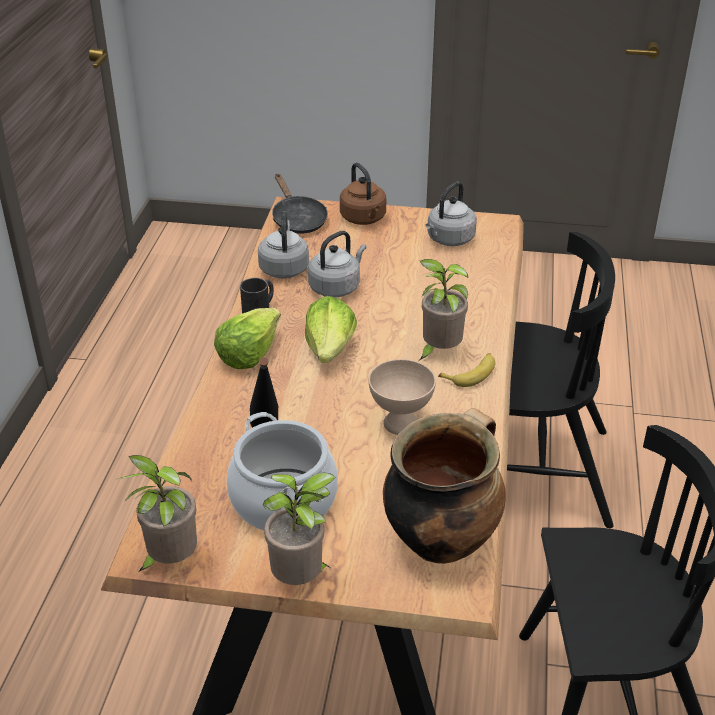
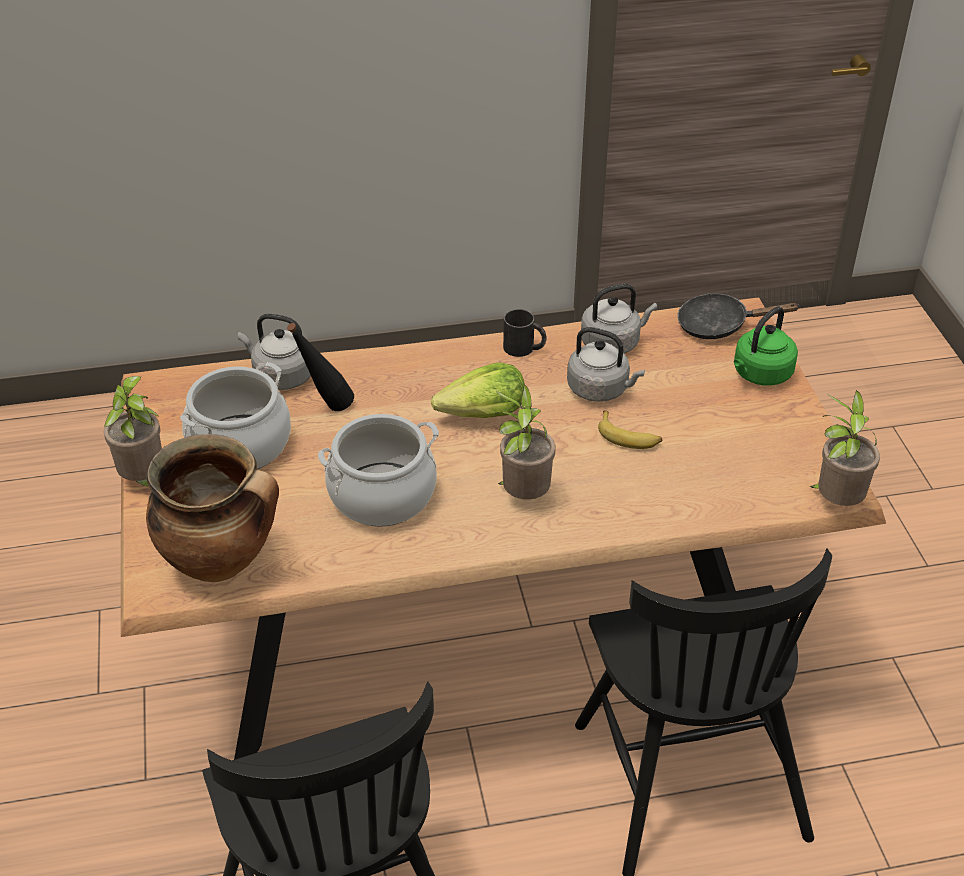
camera: 70 degrees right, 5 degrees up
(170, 561) = (147, 401): potted plant -> potted plant (835, 502)
(248, 353) = (446, 362): lettuce -> none
(297, 219) = (719, 325): black frying pan -> black frying pan turned 45 degrees clockwise
(364, 219) = (760, 375): brown kettle -> green kettle
(401, 424) = (382, 495): beige bowl -> cooking pot
(449, 240) = (766, 455): grey kettle -> grey kettle (280, 376)
(471, 374) = (495, 530): banana -> banana (628, 437)

